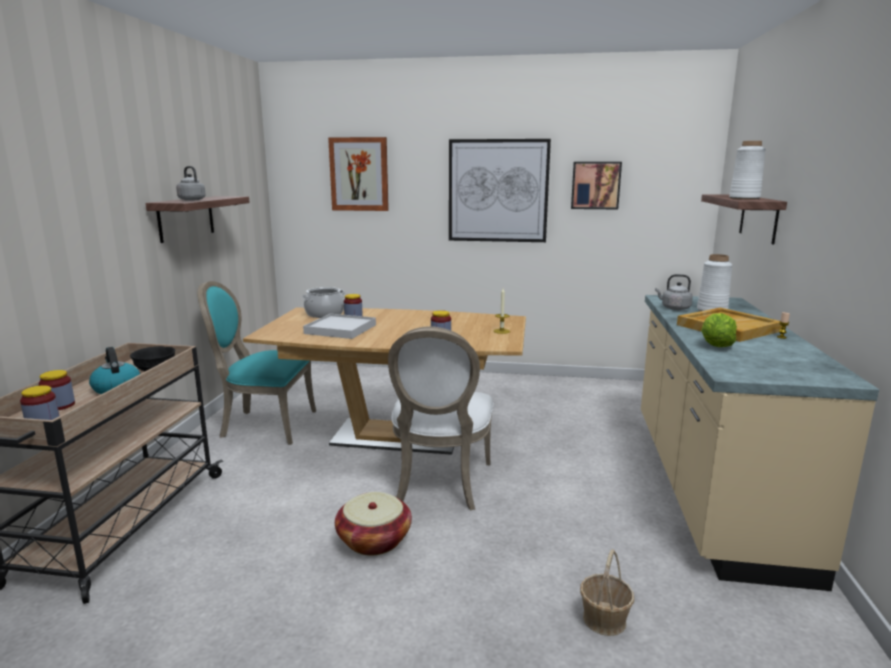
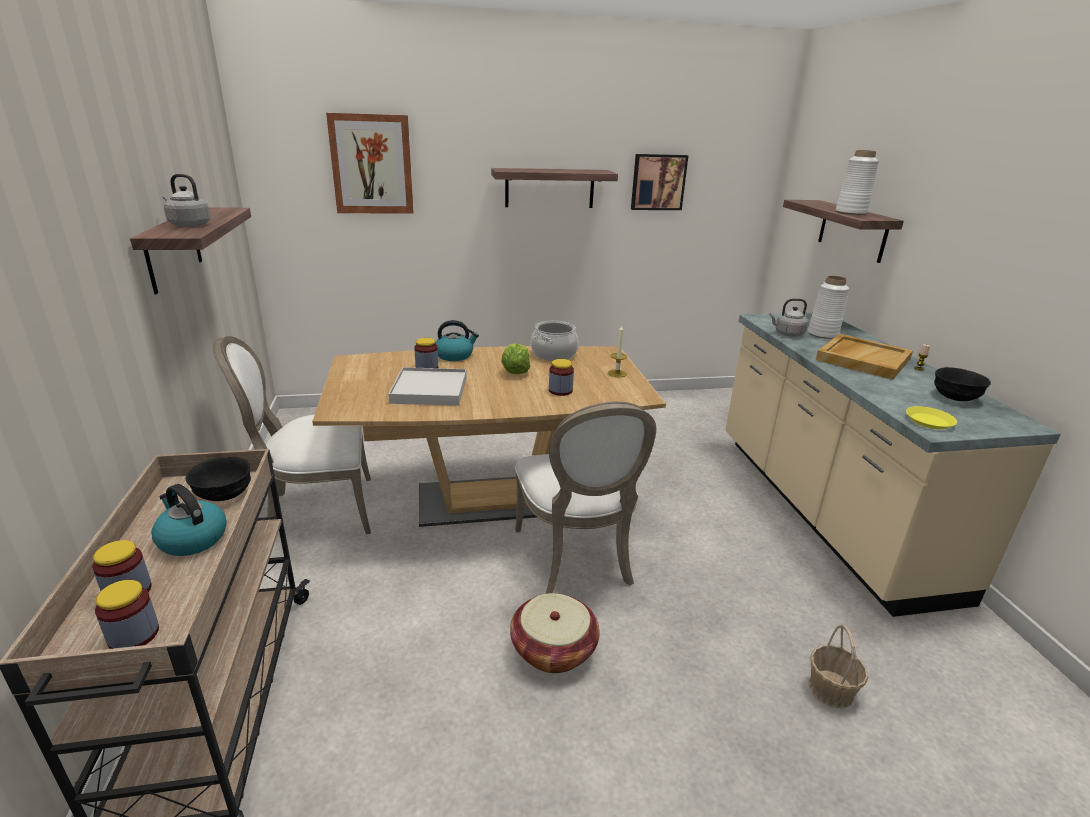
camera: 20 degrees left, 10 degrees up
(264, 425) = (317, 510): turquoise chair -> white chair
(324, 314) = (384, 365): cooking pot -> cooking pot (553, 354)
(382, 312) = (455, 355): none -> kettle
(498, 191) = (549, 188): picture -> shelf
(715, 345) = (880, 388): lettuce -> lettuce (515, 372)
(733, 368) = (929, 421): none -> yellow plate
(792, 357) = (956, 397): none -> black bowl

